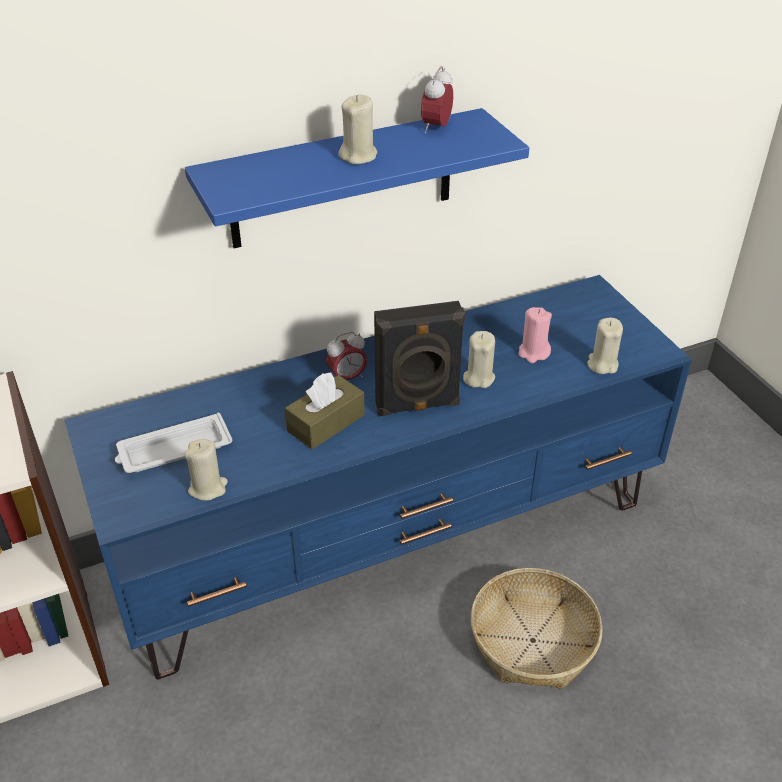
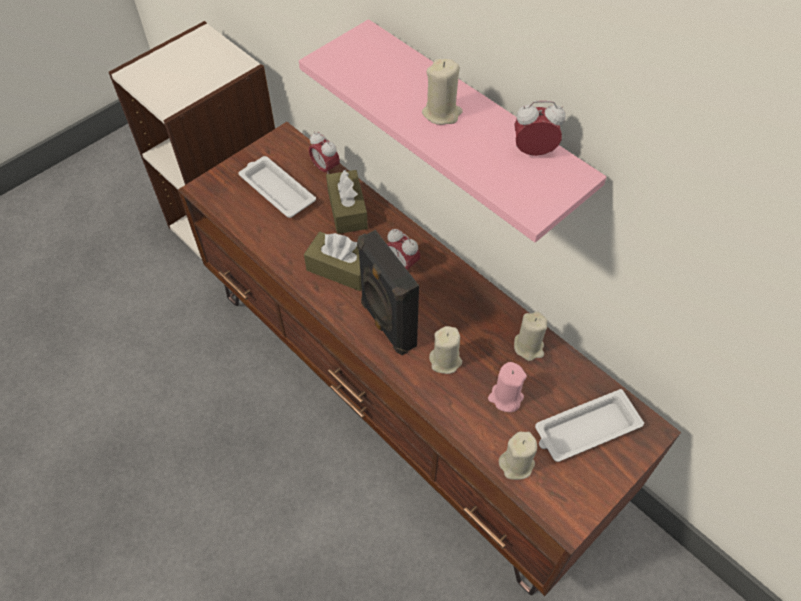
camera: 70 degrees right, 15 degrees up
(170, 403) = (325, 168): none -> alarm clock
(208, 488) = (245, 224): beige candle -> beige candle (529, 347)
(246, 399) = (347, 210): none -> brown tissue box
(342, 179) = (474, 127): blue shelf -> pink shelf
(391, 538) = (403, 395): blue tv stand -> brown tv stand
(533, 640) = (337, 534): basket -> none
(581, 319) = (585, 429): none -> white tray

